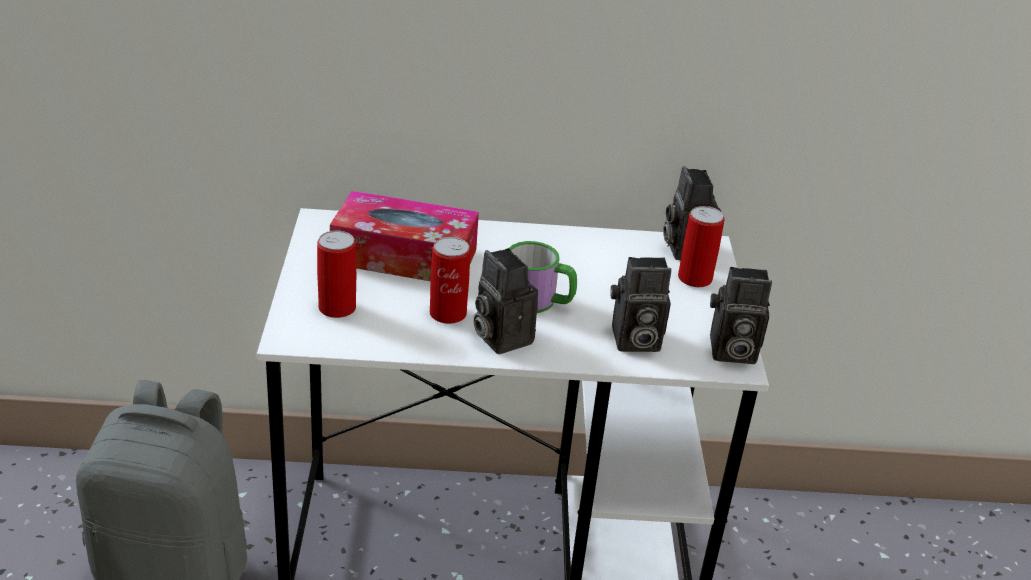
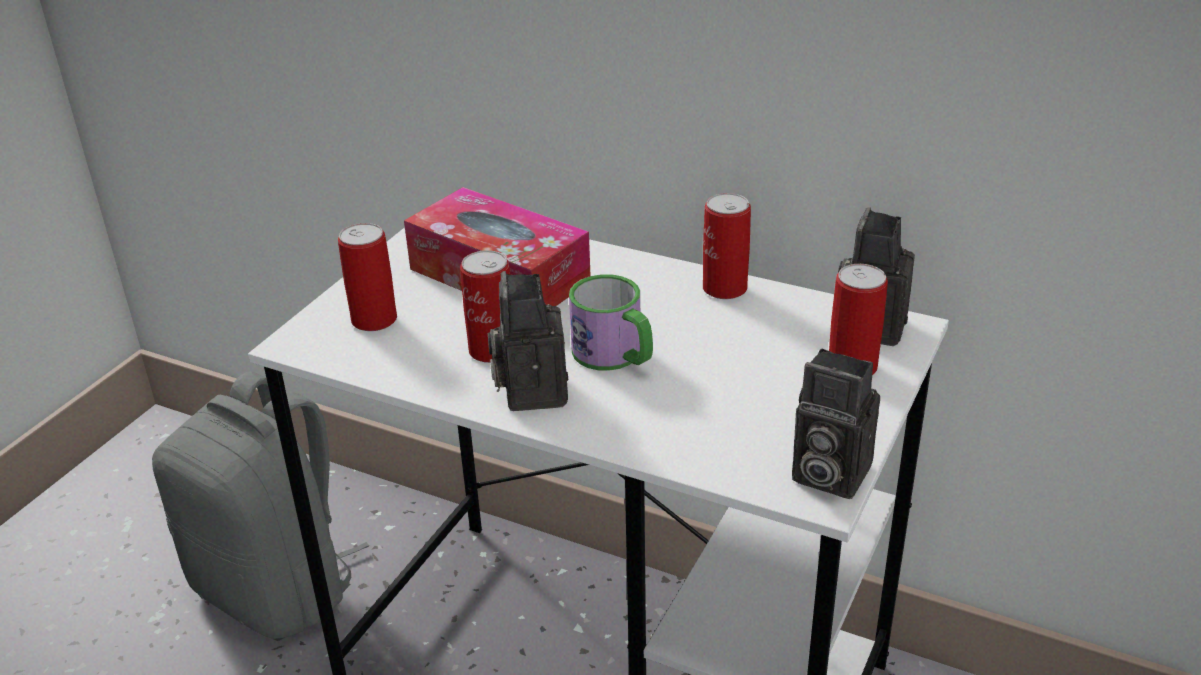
camera: 30 degrees right, 0 degrees up
(573, 239) = (724, 288): none -> can
(633, 341) = (699, 431): camera -> none

